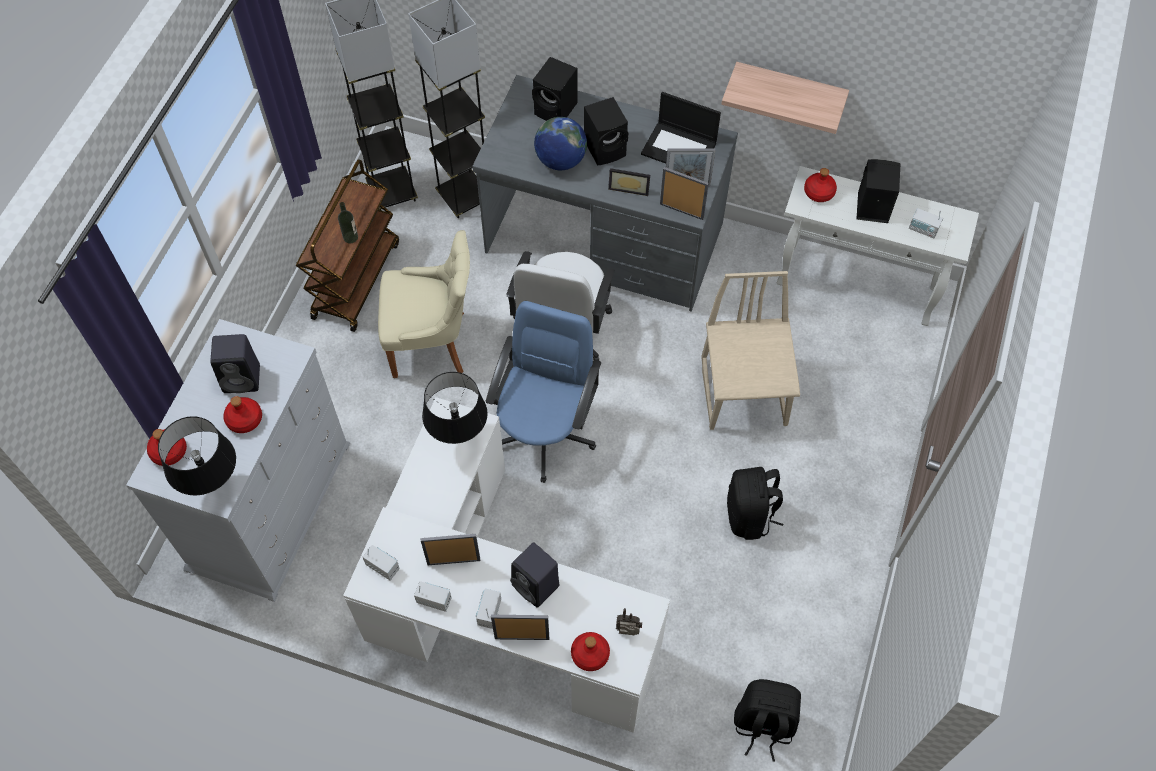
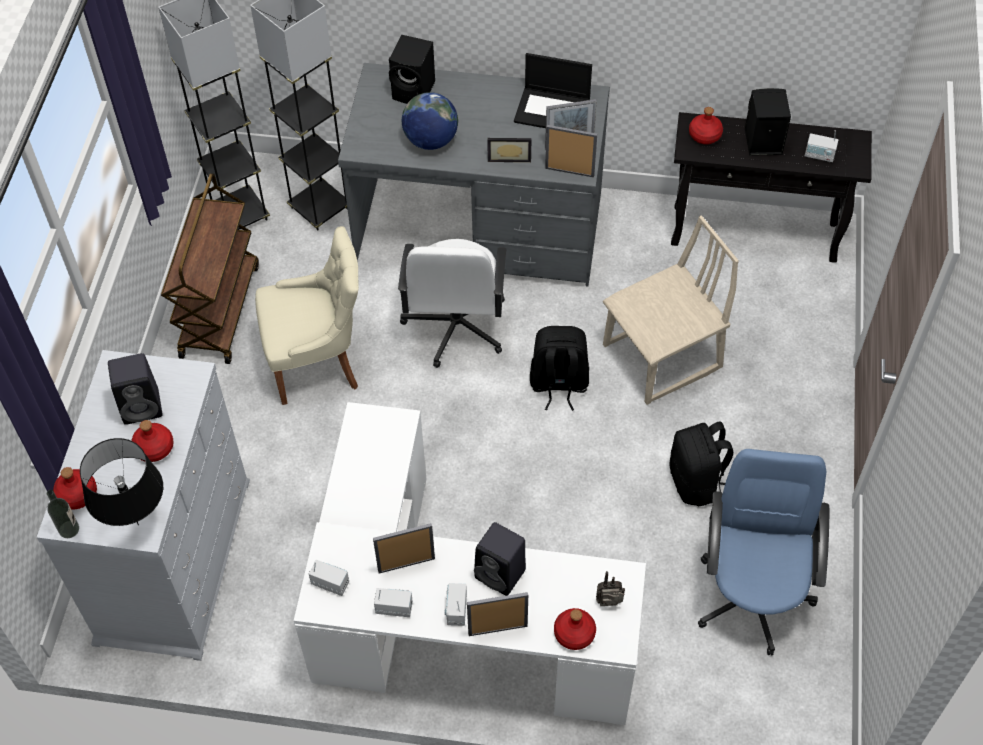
camera: 10 degrees left, 5 degrees down
(350, 237) = (215, 257): bottle -> bottle (69, 529)
(459, 441) = (383, 442): black table lamp -> none
(545, 432) = (460, 434): blue office chair -> blue office chair (752, 595)
(606, 148) = (476, 122): black speaker -> none
(745, 391) = (662, 358): beige chair -> beige chair turned 75 degrees clockwise
(763, 725) = (759, 692): black backpack -> black backpack (558, 384)
(789, 90) = (659, 30): shelf -> none
(858, 286) = (755, 234): white console table -> black console table

